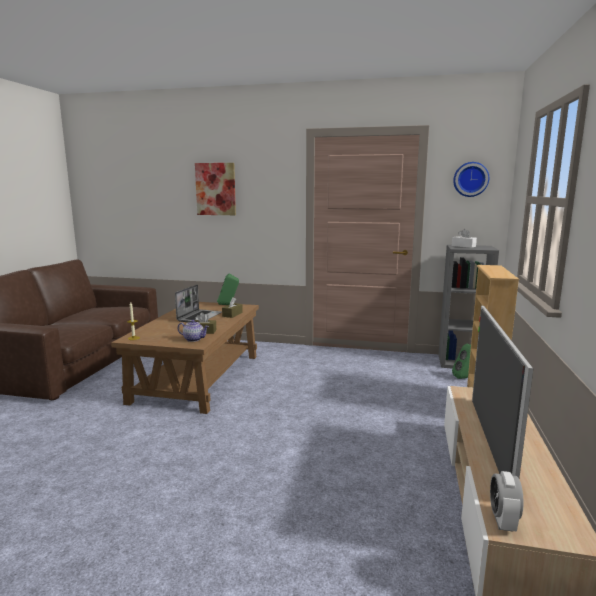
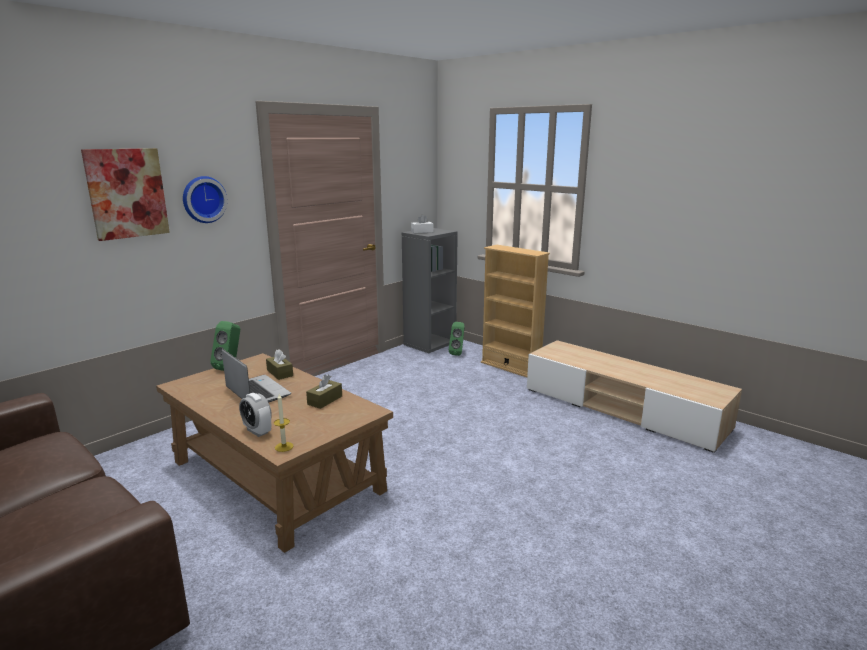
camera: 60 degrees left, 5 degrees up
(194, 339) = (348, 410): teapot -> none
(470, 179) = (412, 164): wall clock -> wall clock (203, 199)
(488, 441) = (620, 371): television -> none
(503, 521) = (707, 399): alarm clock -> alarm clock (257, 431)

